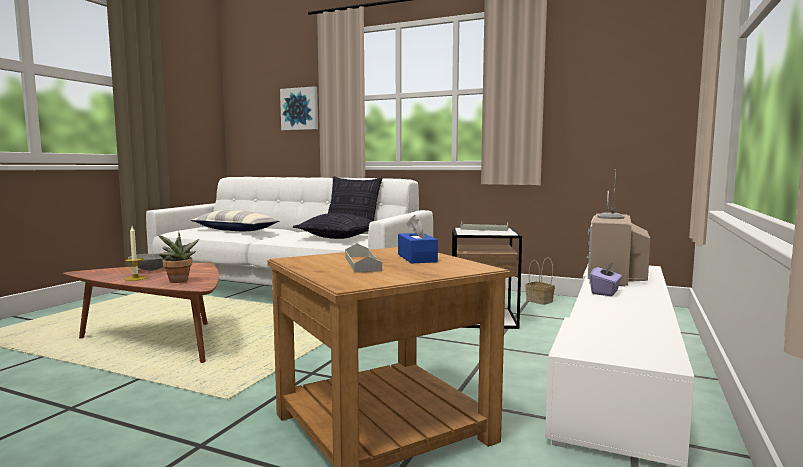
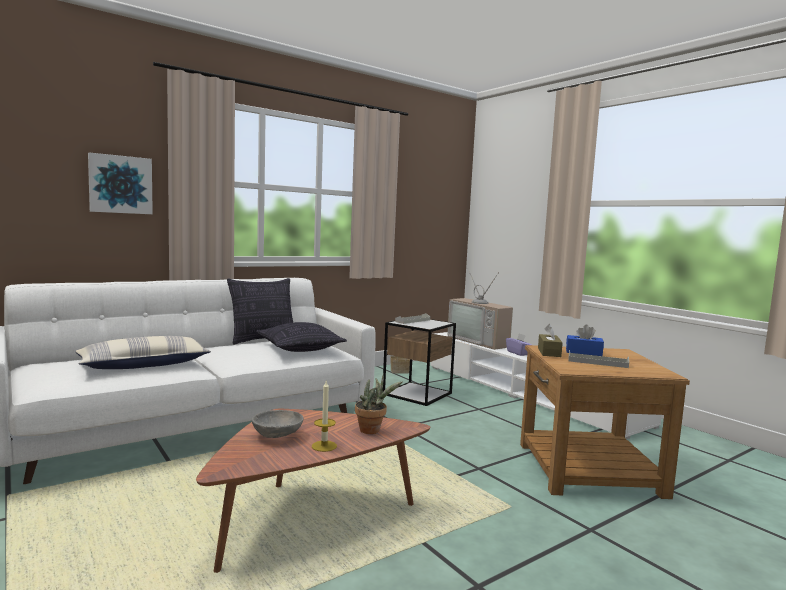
camera: 60 degrees left, 0 degrees up
(382, 251) = (549, 352): none -> brown tissue box

